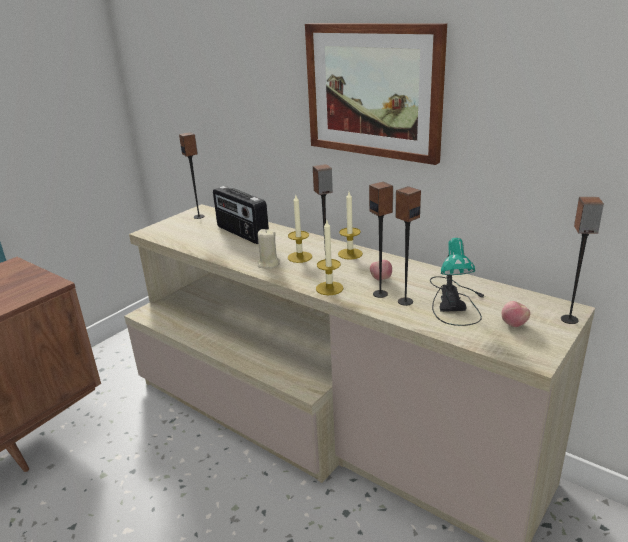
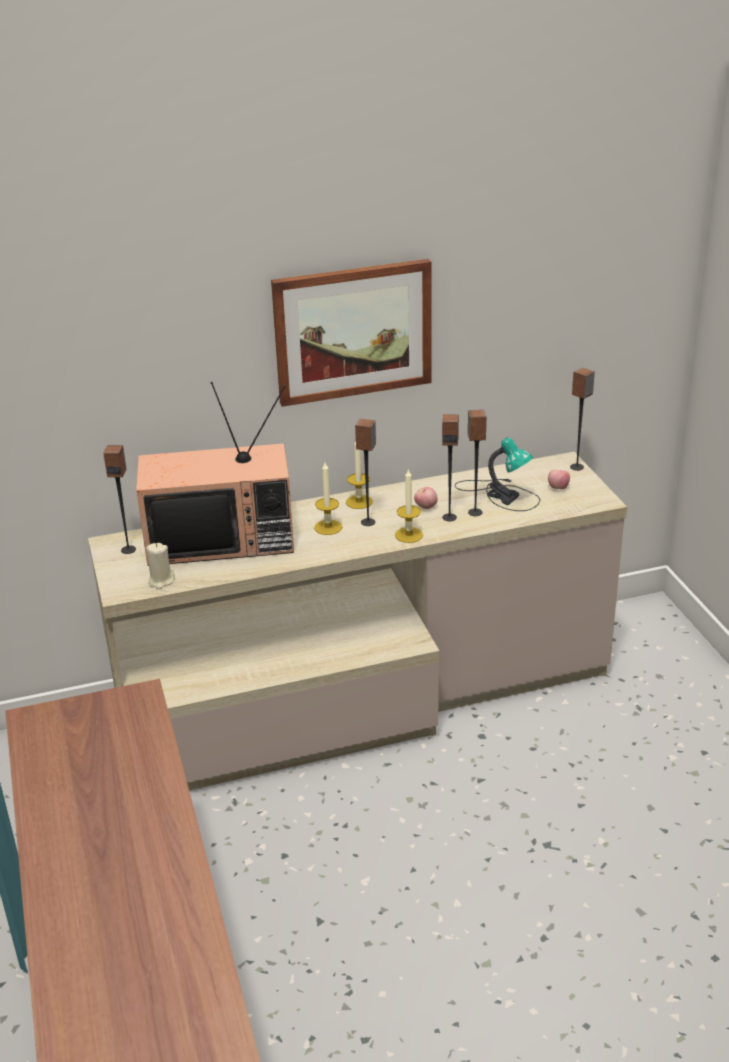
camera: 55 degrees left, 5 degrees up
(242, 233) = (222, 539): radio -> television
(268, 264) = (318, 547): beige candle -> beige candle (161, 581)

